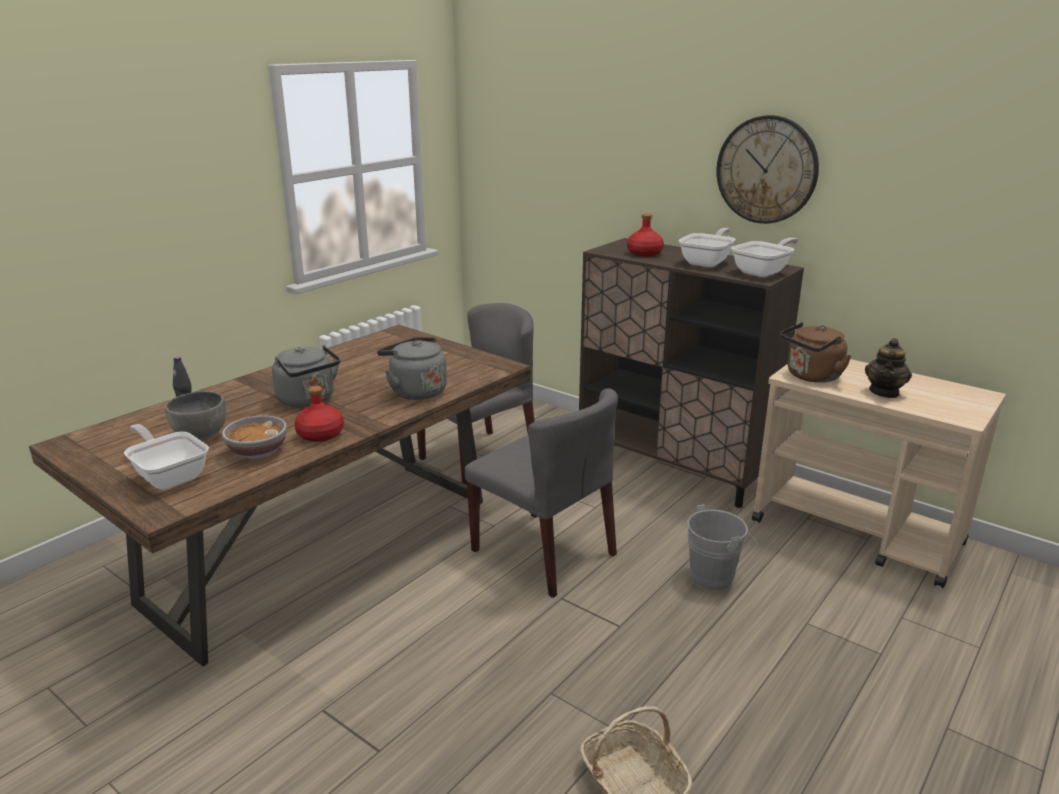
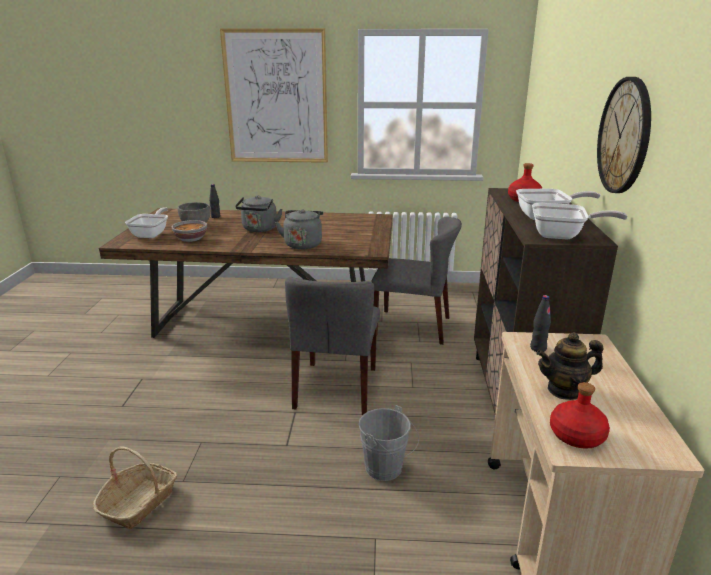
camera: 55 degrees right, 0 degrees up
(163, 187) = (276, 97): none -> picture
(320, 435) = (223, 243): red bottle -> red bottle (576, 436)
(811, 377) = (538, 348): brown kettle -> black bottle

